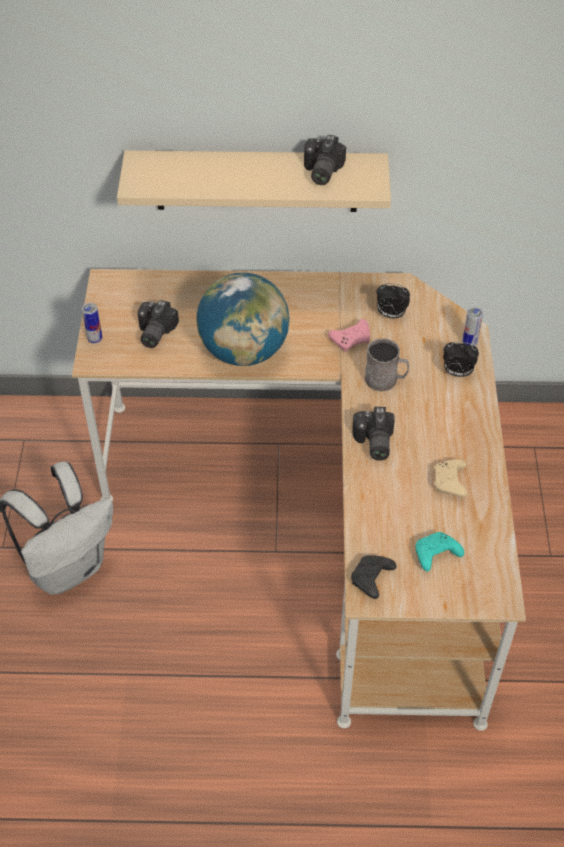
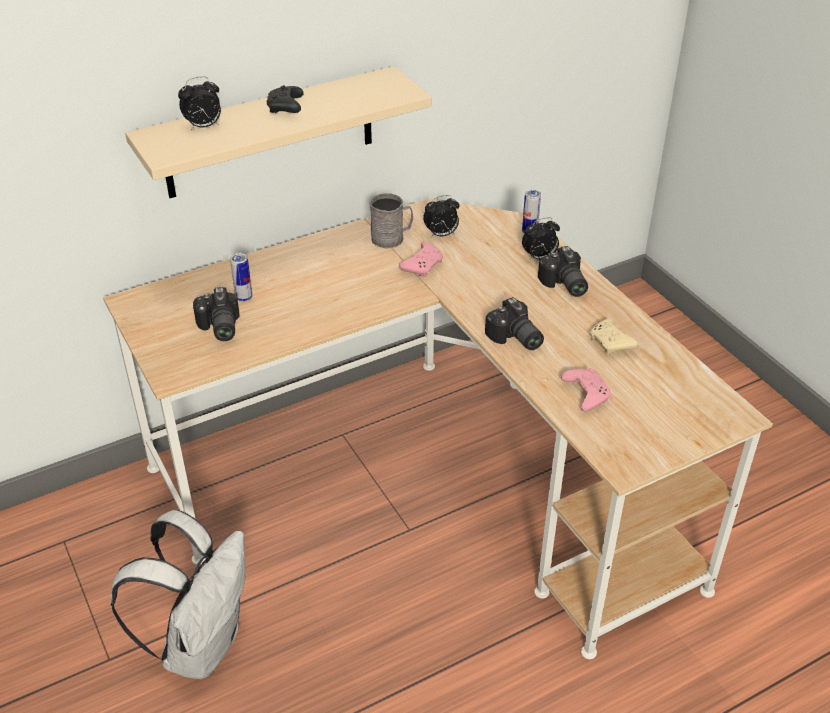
camera: 30 degrees left, 10 degrees down
(95, 339) = (158, 355): can -> can (244, 298)
(184, 166) = (203, 126): none -> alarm clock
(244, 351) = (326, 310): globe -> none
(320, 171) = (345, 94): camera -> camera (563, 285)
(371, 580) = (615, 451): black game controller -> black game controller (286, 108)
(385, 380) = (481, 285): grey mug -> grey mug (392, 238)
(389, 519) = (585, 394): none -> pink game controller
(435, 555) = (652, 406): turquoise game controller -> none

